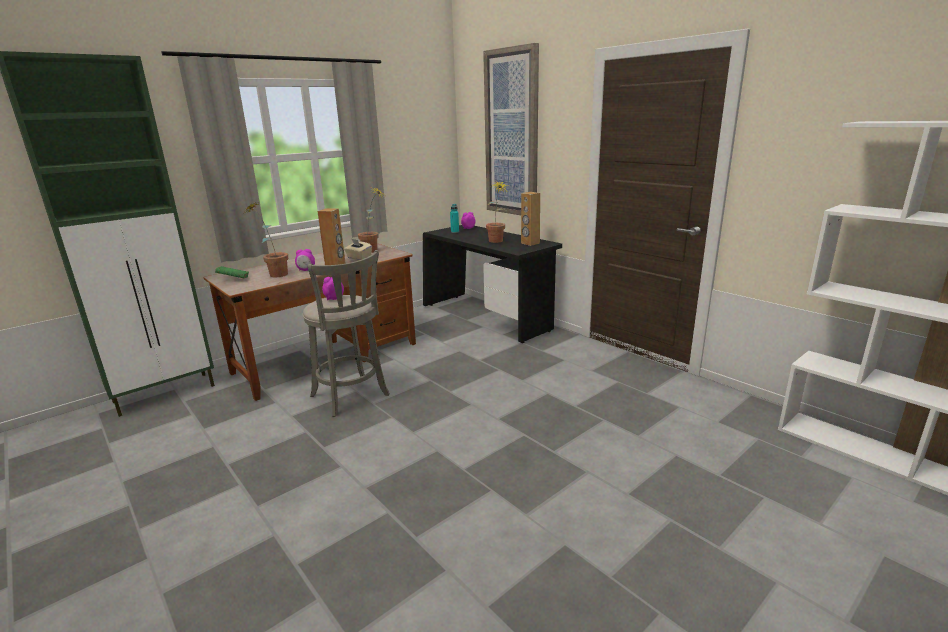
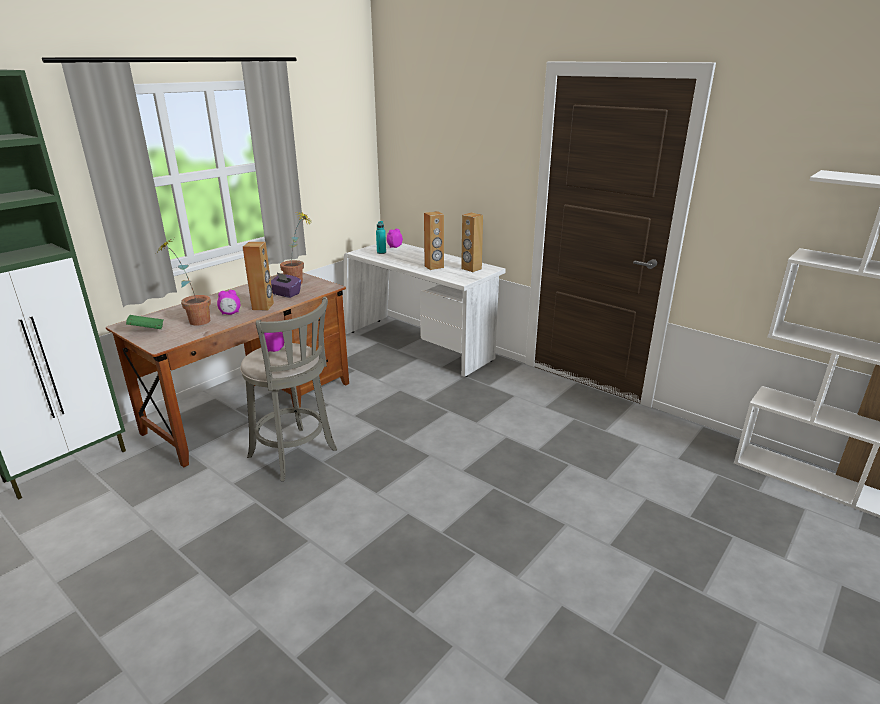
camera: 10 degrees left, 5 degrees up
(358, 258) = (285, 294): beige tissue box -> purple tissue box
(486, 317) = (419, 346): black desk -> white desk
(497, 242) = (434, 267): potted plant -> brown speaker
(512, 134) = (446, 144): picture -> none

